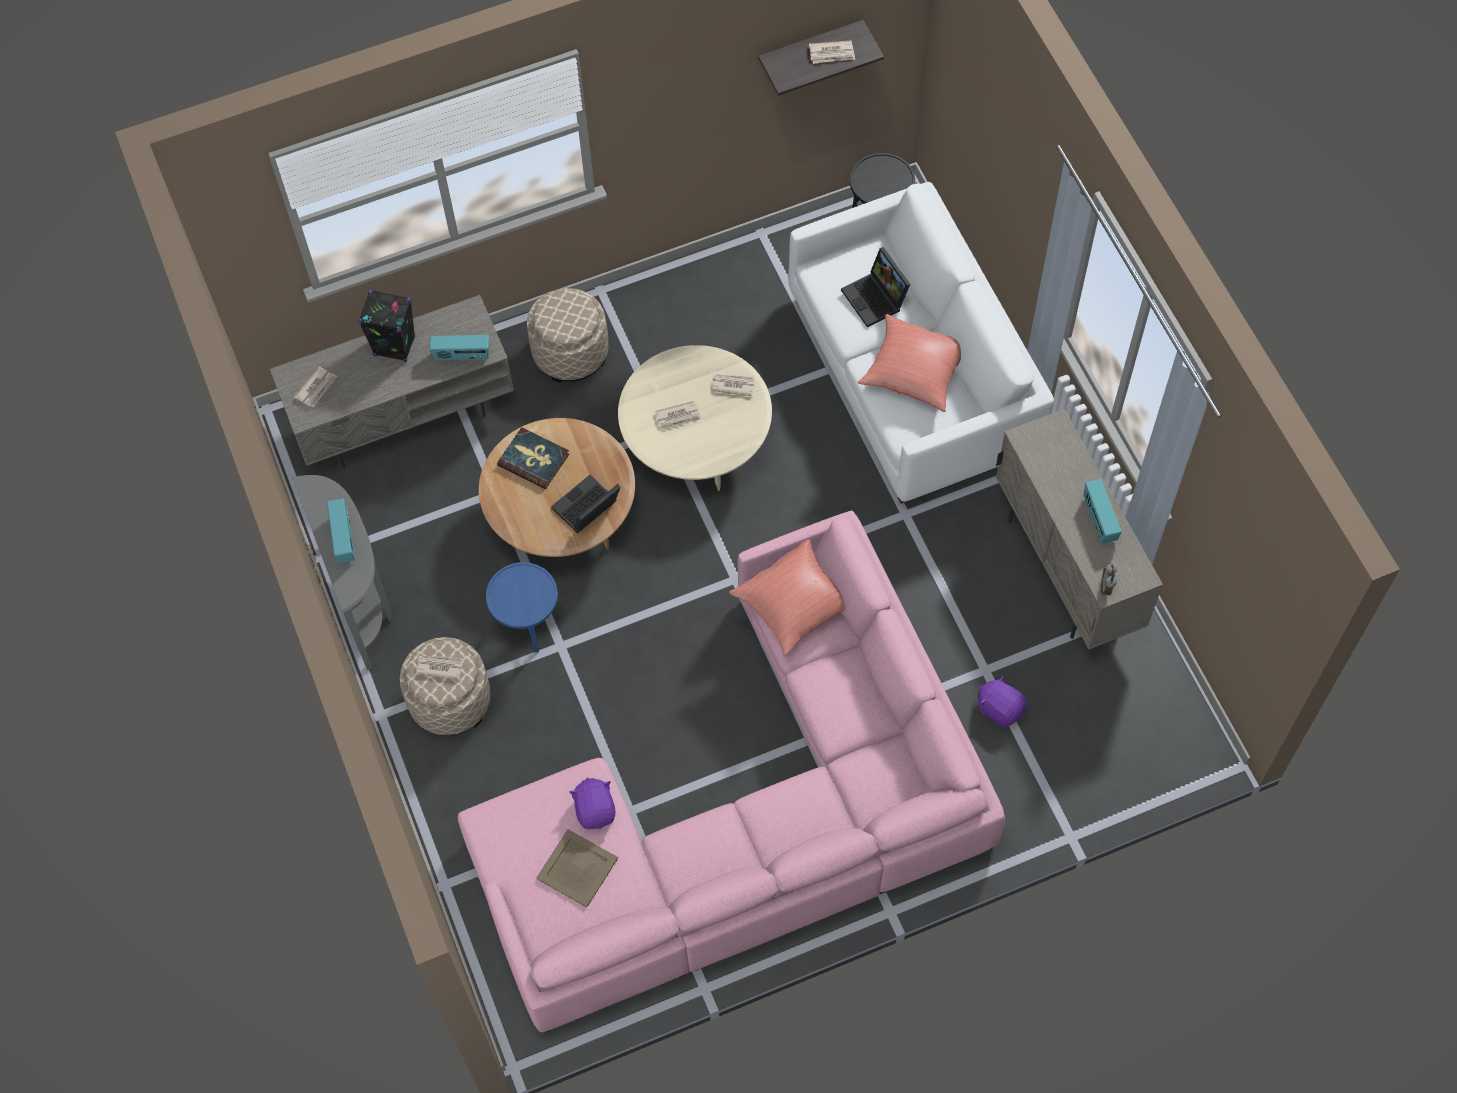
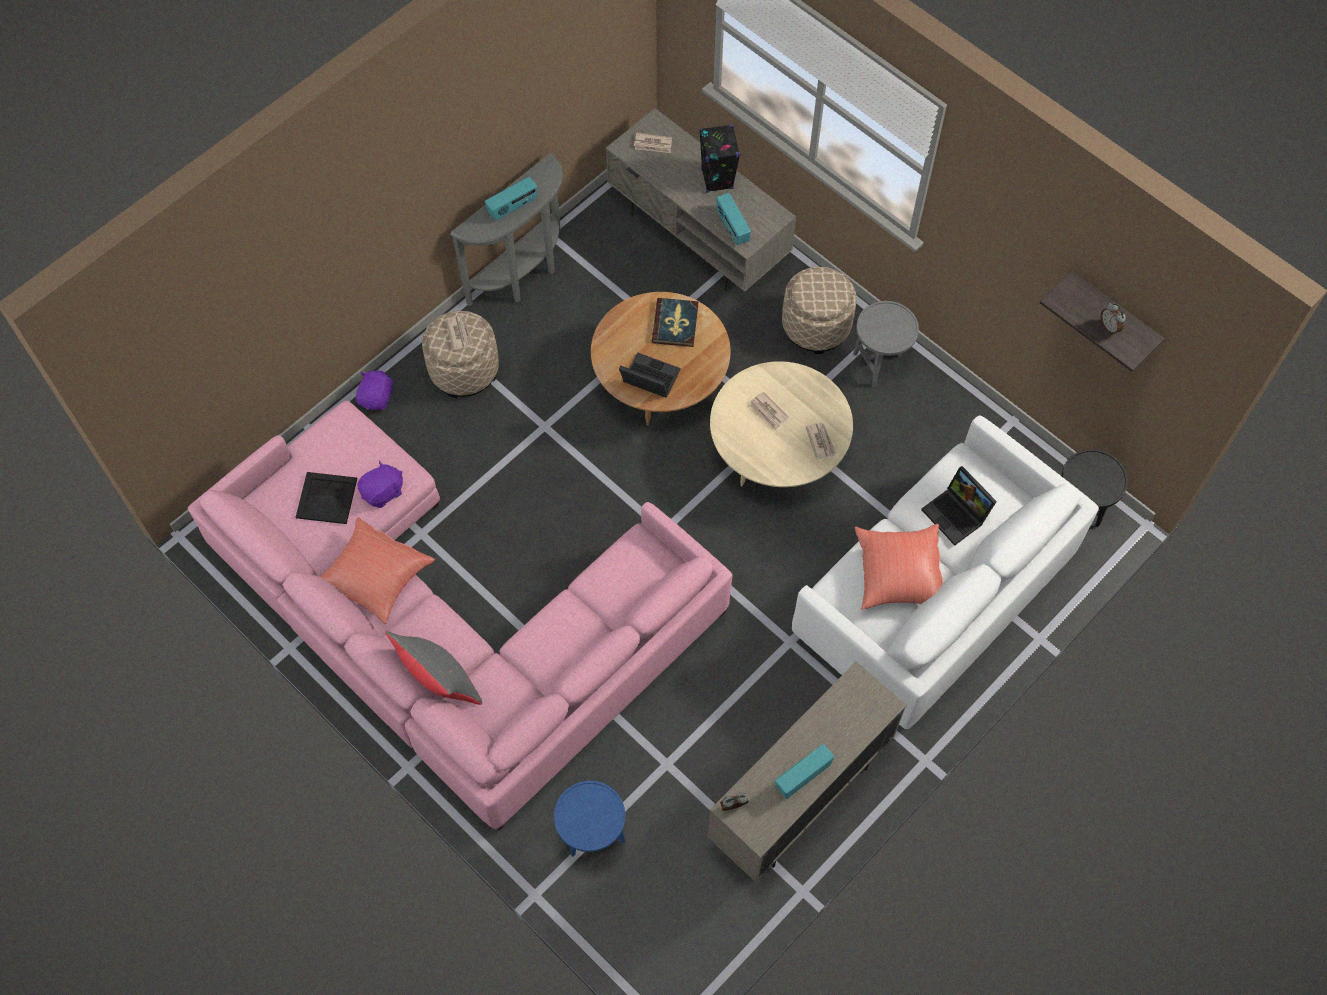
camera: 65 degrees right, 0 degrees up
(529, 628) = (550, 398): blue side table -> blue side table (592, 837)
(576, 868) = (326, 497): beige tray -> black tray
(642, 316) = (879, 364): none -> grey side table
(795, 605) = (630, 570): red pillow -> red pillow (375, 578)
(832, 54) = (1109, 327): newspaper -> alarm clock
(840, 826) = (439, 681): none -> grey pillow
(876, 299) = (957, 515): laptop -> laptop turned 75 degrees counterclockwise
(1000, 708) = (635, 790): purple plush toy -> purple plush toy (377, 397)

